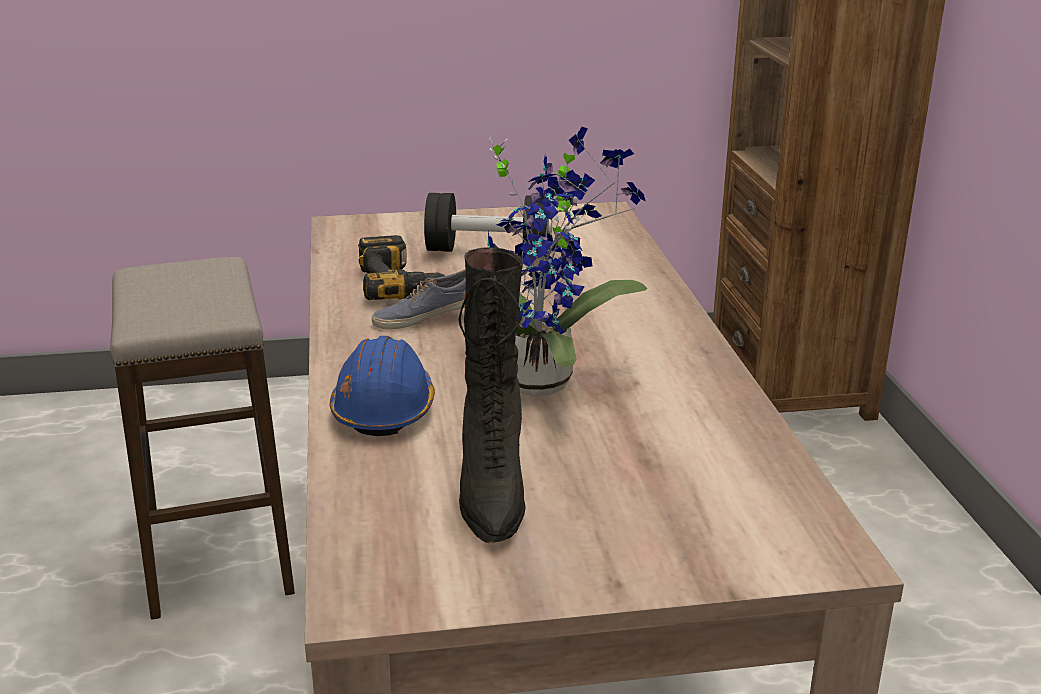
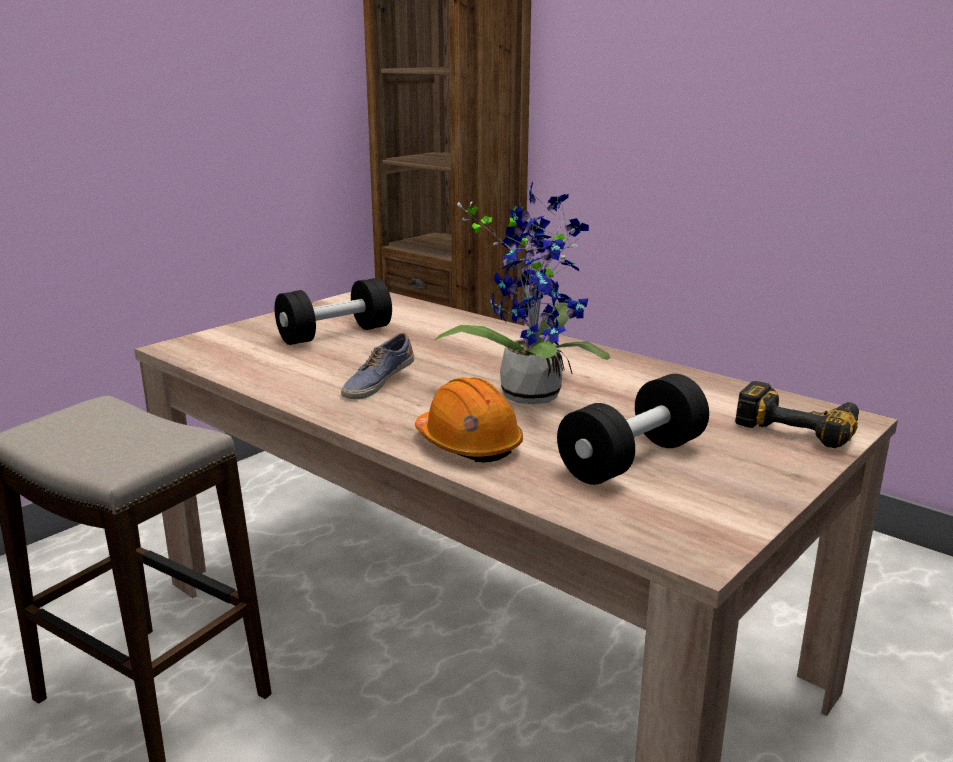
camera: 40 degrees left, 5 degrees down
(384, 409) = (468, 443): blue hard hat -> orange hard hat
(402, 282) = (311, 368): power drill -> power drill (799, 425)
(491, 489) = (632, 459): black boot -> black dumbbell

